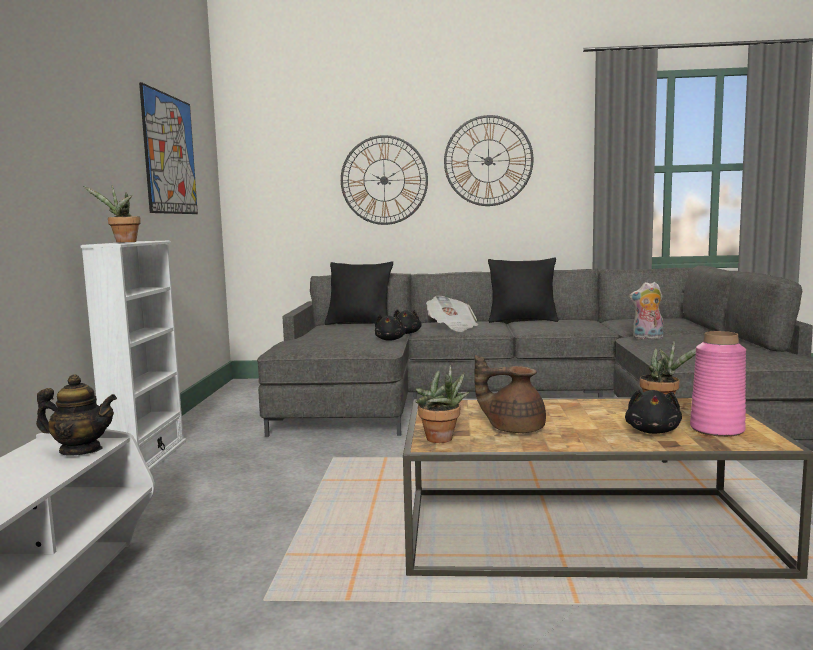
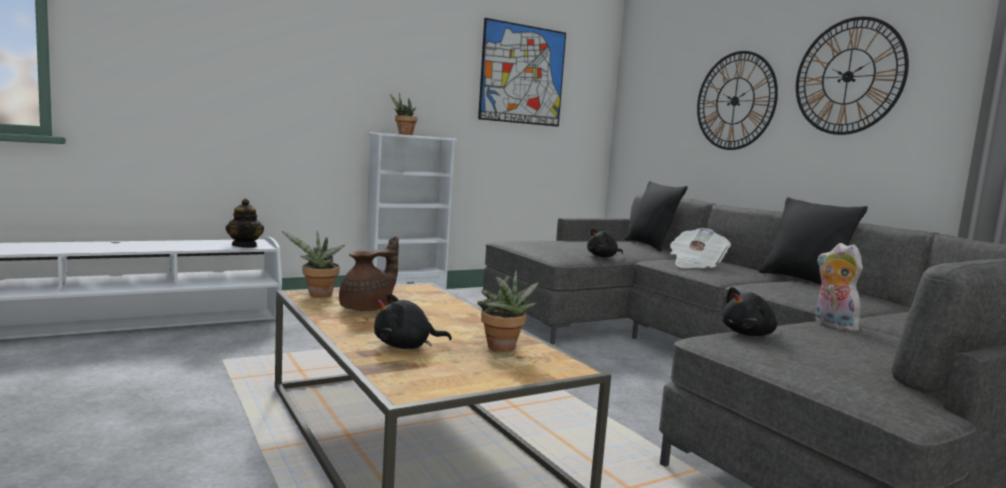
camera: 55 degrees right, 0 degrees up
(407, 333) = (646, 258): black plush toy -> black plush toy (749, 334)
(513, 429) = (368, 308): brown teapot -> brown teapot turned 60 degrees clockwise
(717, 429) = (441, 369): pink vase -> none

